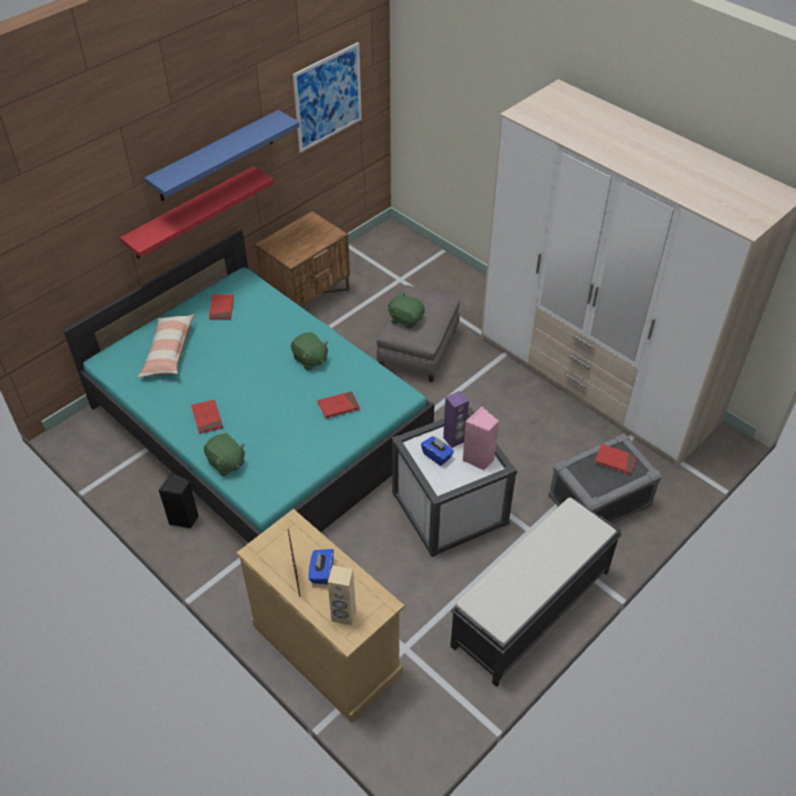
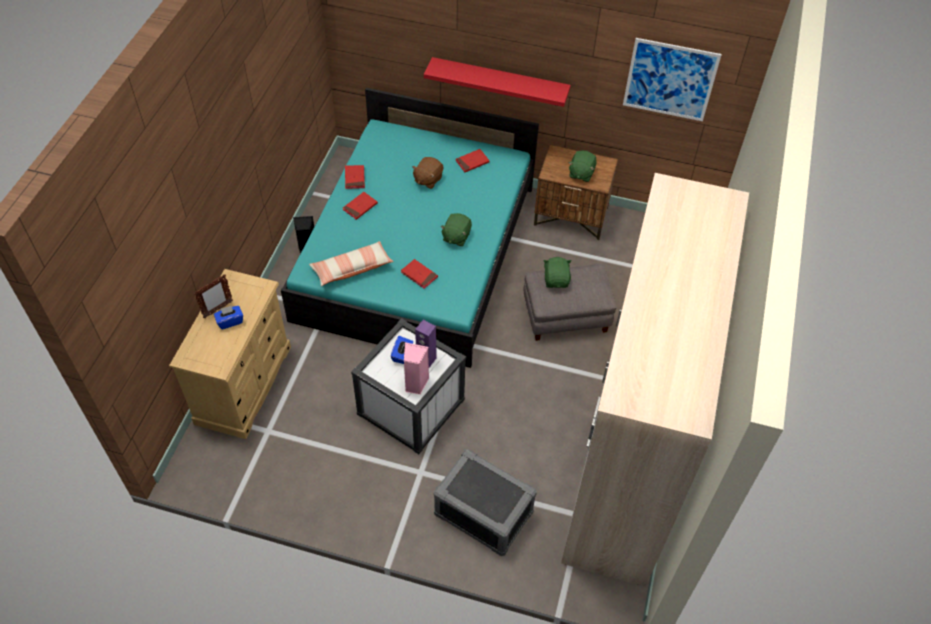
camera: 60 degrees right, 5 degrees up
(169, 352) = (408, 156): pillow -> pillow (351, 269)
(216, 156) = (536, 54): blue shelf -> none
(216, 350) = (427, 179): none -> brown plush toy
(226, 463) = (326, 237): green plush toy -> green plush toy (581, 173)
(343, 615) = (200, 349): beige speaker -> none
(530, 610) = (343, 501): black bench -> none
(615, 460) = (498, 493): red book -> red book (354, 178)

